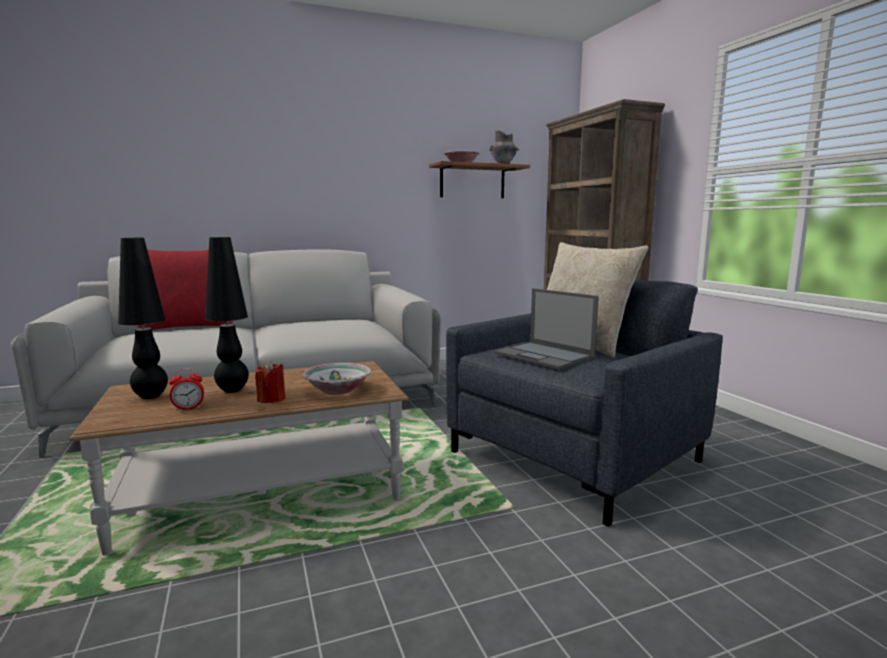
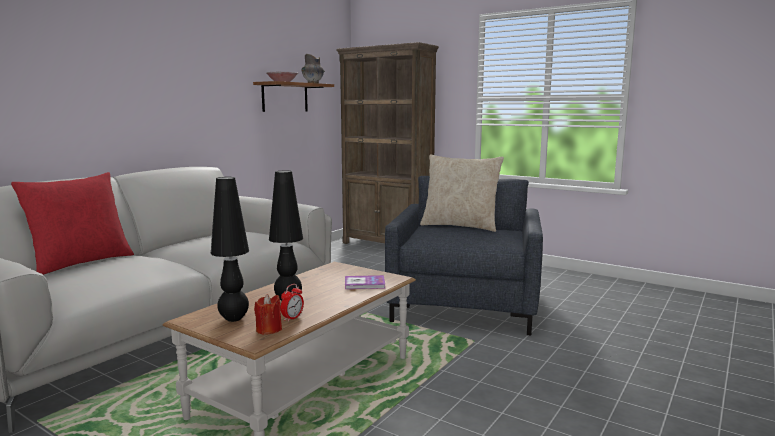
camera: 35 degrees left, 0 degrees up
(271, 399) = (335, 299): red candle -> red candle (269, 330)
(338, 390) = (364, 284): bowl -> book
(545, 356) = (459, 236): laptop -> none

